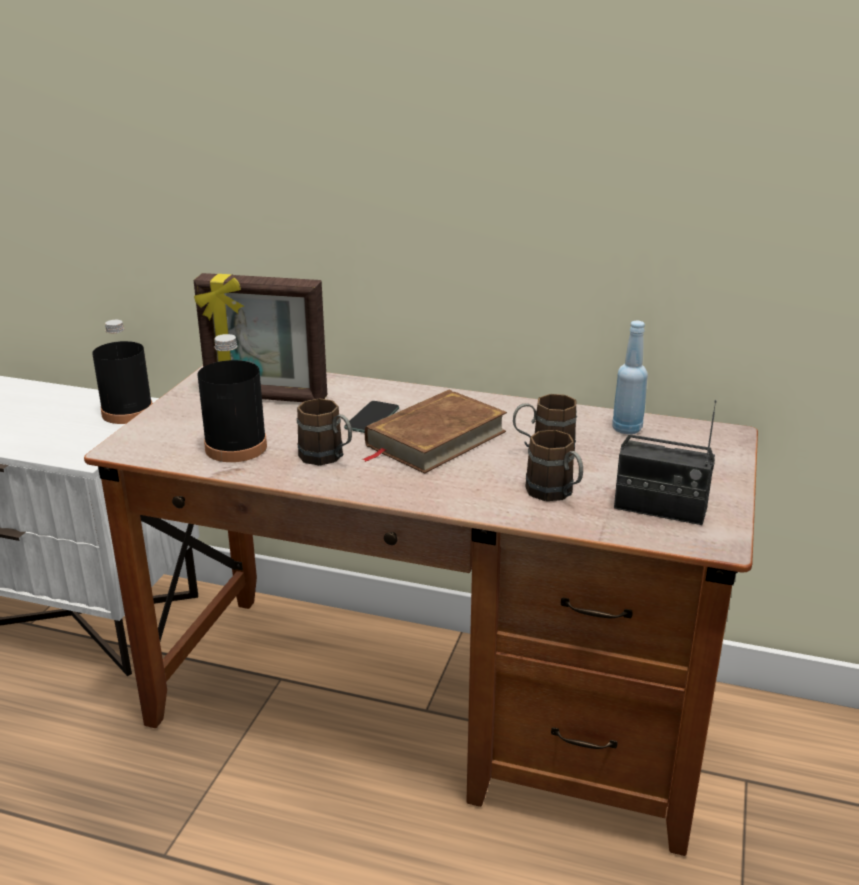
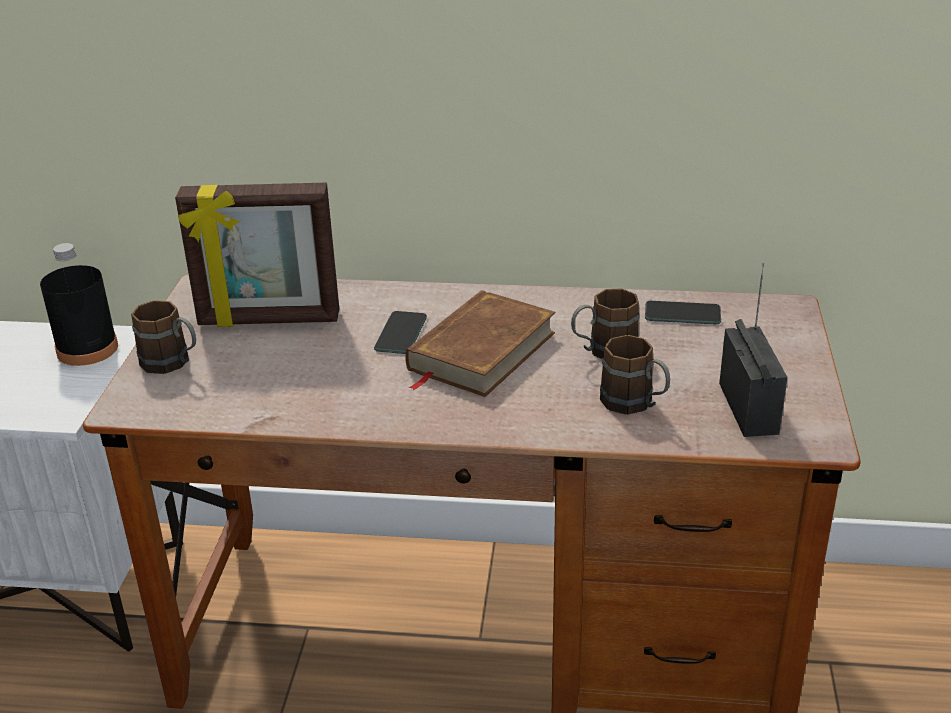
camera: 10 degrees left, 5 degrees up
(236, 447) = (259, 390): black bottle -> none
(328, 458) = (370, 391): brown mug -> brown mug (173, 364)
(626, 429) = (682, 314): blue bottle -> phone
(660, 509) = (749, 408): radio -> radio turned 105 degrees counterclockwise

